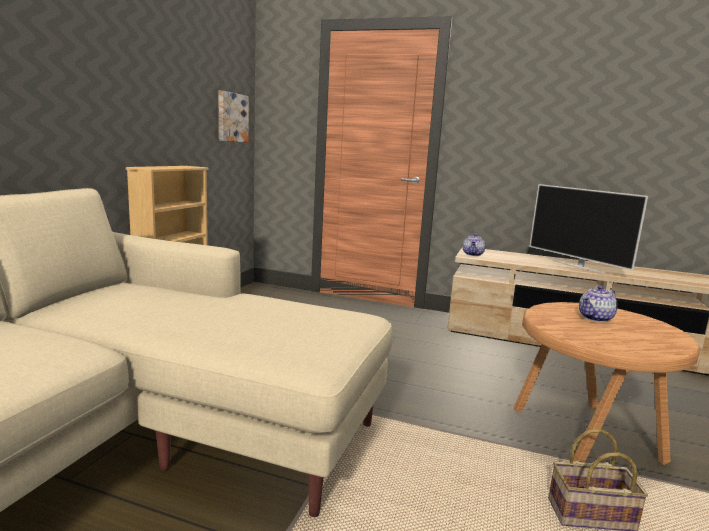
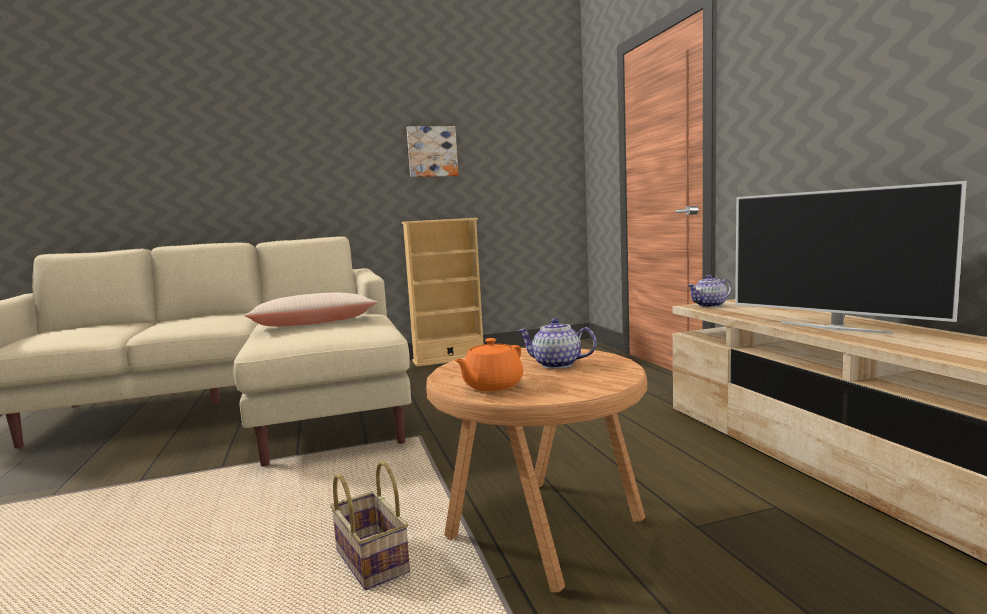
camera: 55 degrees right, 5 degrees down
(231, 117) = (543, 169): picture -> picture (432, 152)
(245, 321) = (313, 324): none -> beige pillow
(577, 266) = (834, 327): television -> television turned 60 degrees counterclockwise
(641, 343) = (491, 386): none -> orange teapot

